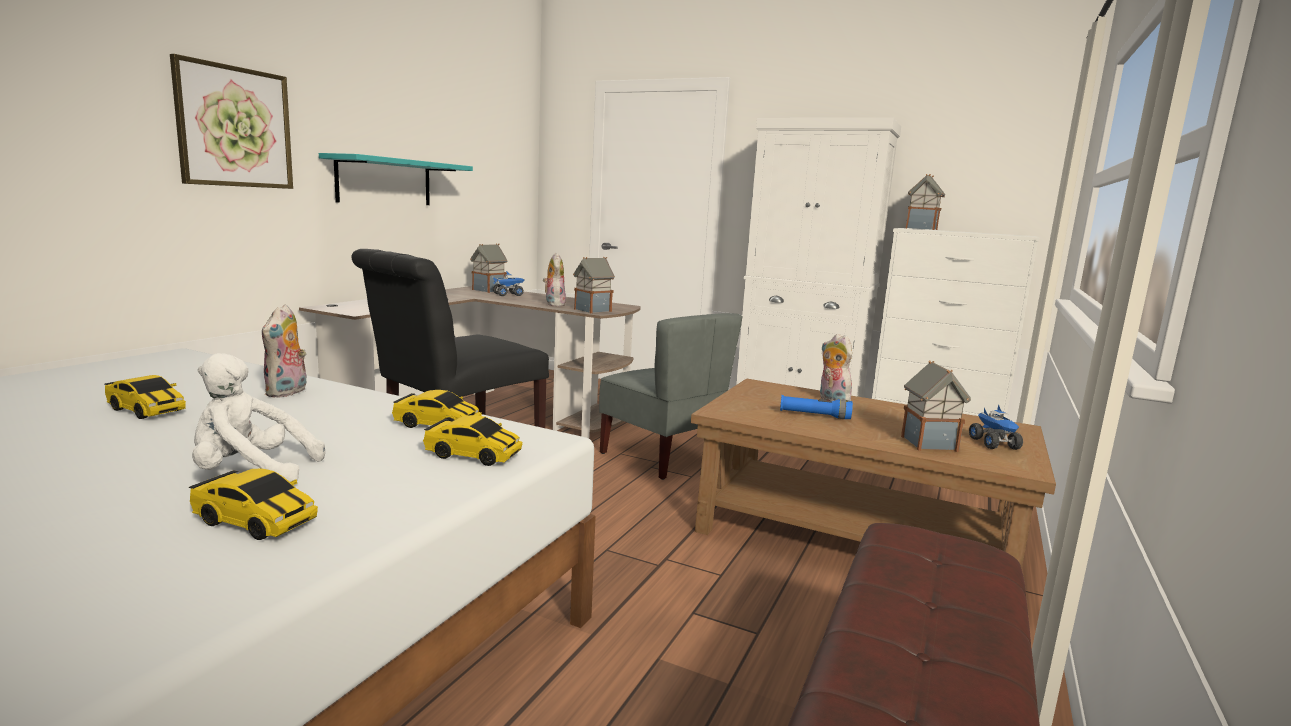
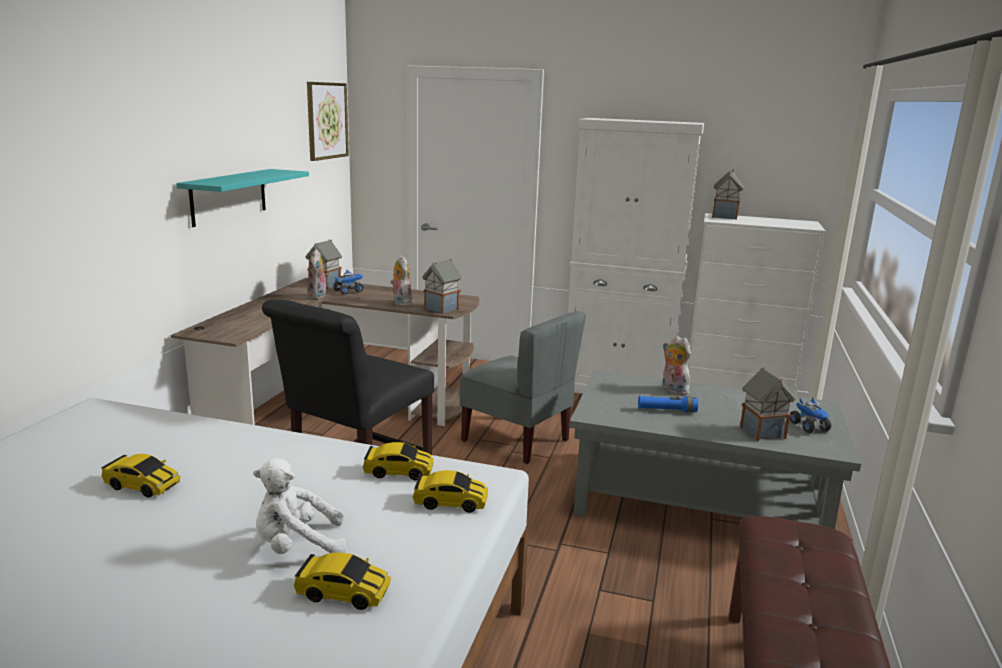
camera: 10 degrees left, 5 degrees up
(234, 127) = (110, 176): picture -> picture (327, 120)
(287, 392) = (243, 448): plush toy -> plush toy (318, 297)
(855, 534) = (698, 500): brown coffee table -> grey coffee table

